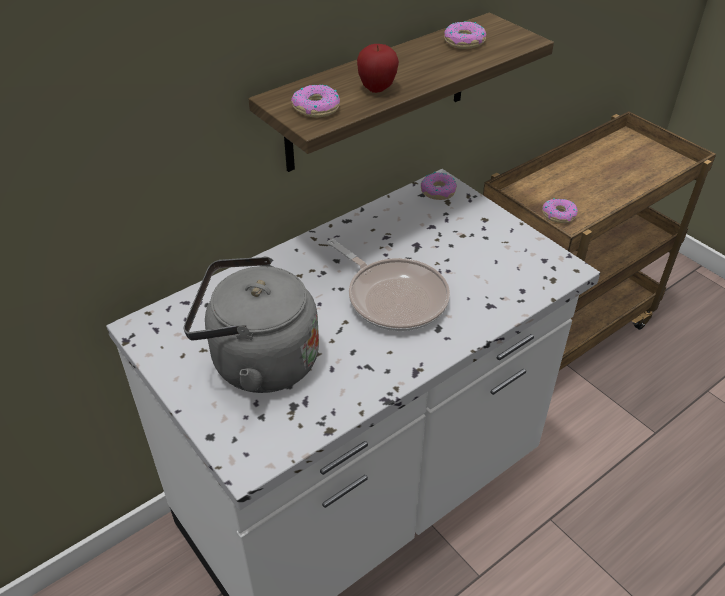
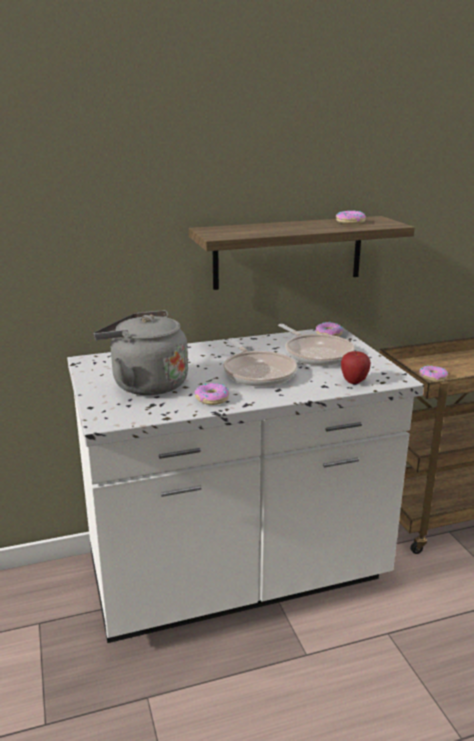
camera: 20 degrees right, 20 degrees down
(316, 108) = (225, 233): donut -> donut (212, 399)
(377, 88) = (271, 230): apple -> apple (354, 381)
(444, 237) = (316, 353): none -> frying pan

